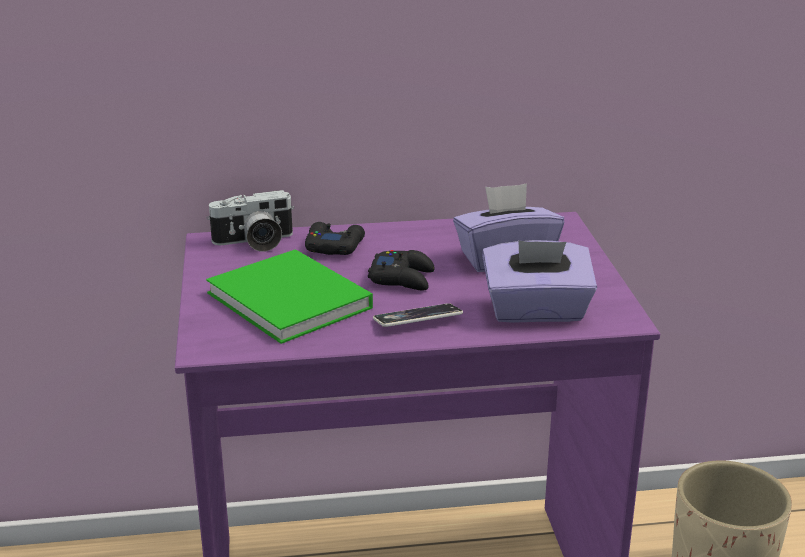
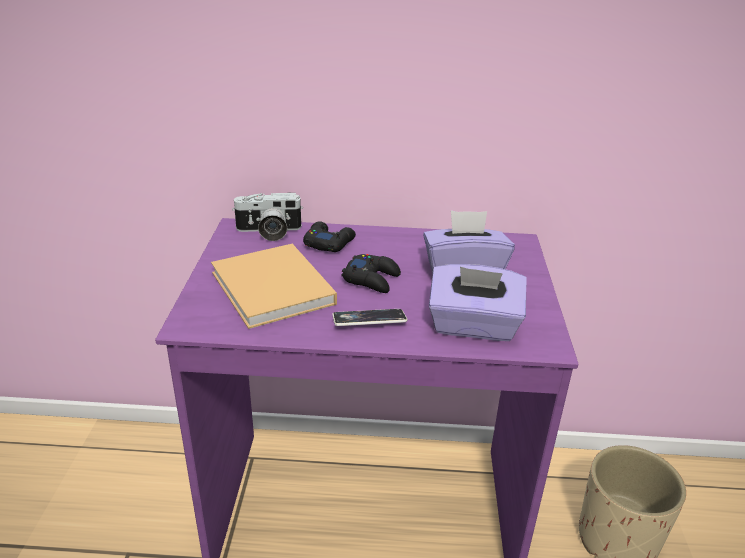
camera: 10 degrees right, 5 degrees up
(291, 302) = (274, 290): green book -> beige book

